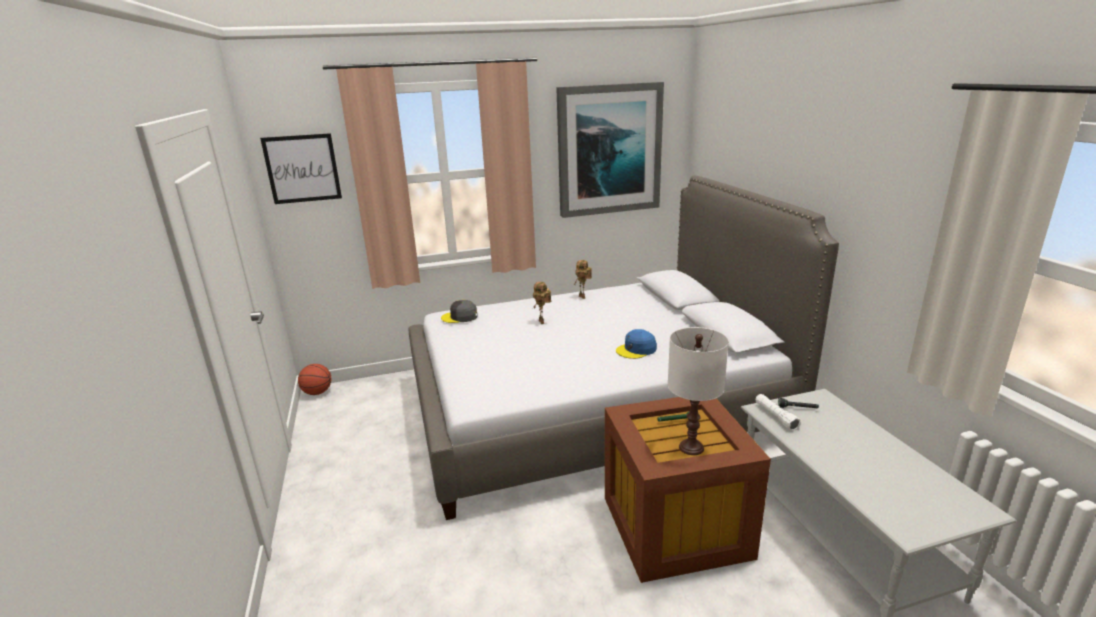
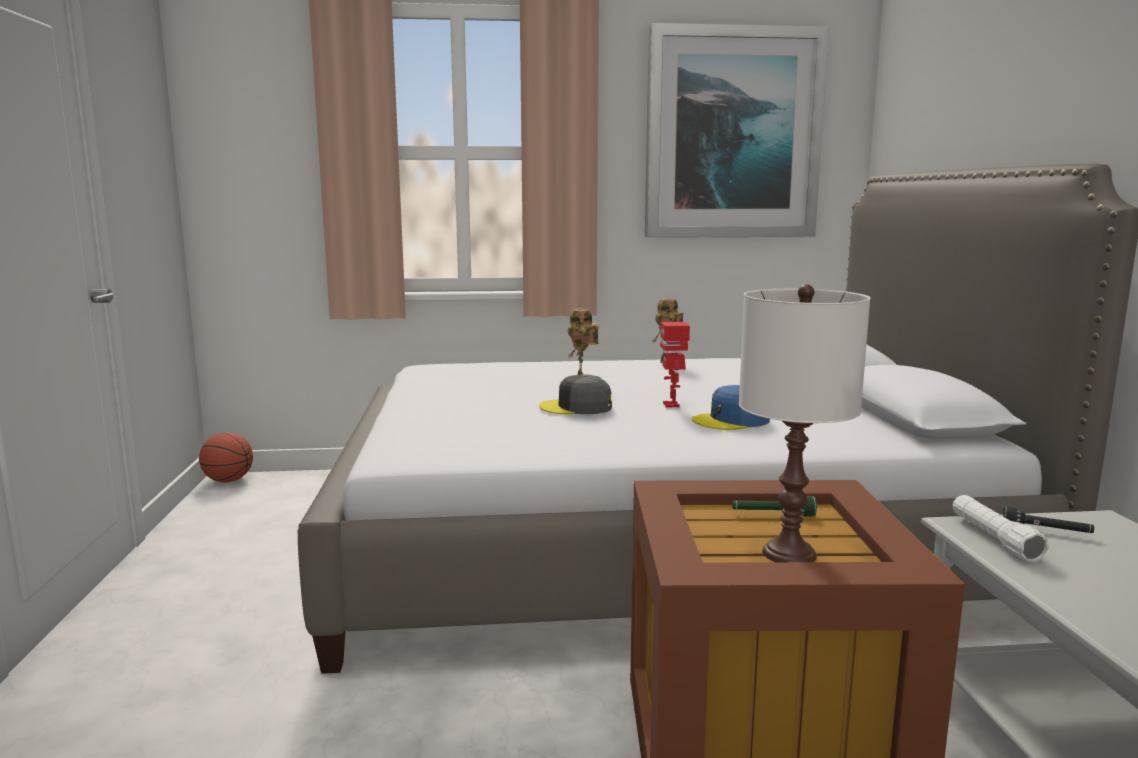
camera: 10 degrees right, 10 degrees down
(302, 168) = (247, 122): picture -> none
(460, 317) = (452, 367): grey cap -> grey cap (576, 407)
(600, 339) = (672, 405): none -> toy robot

